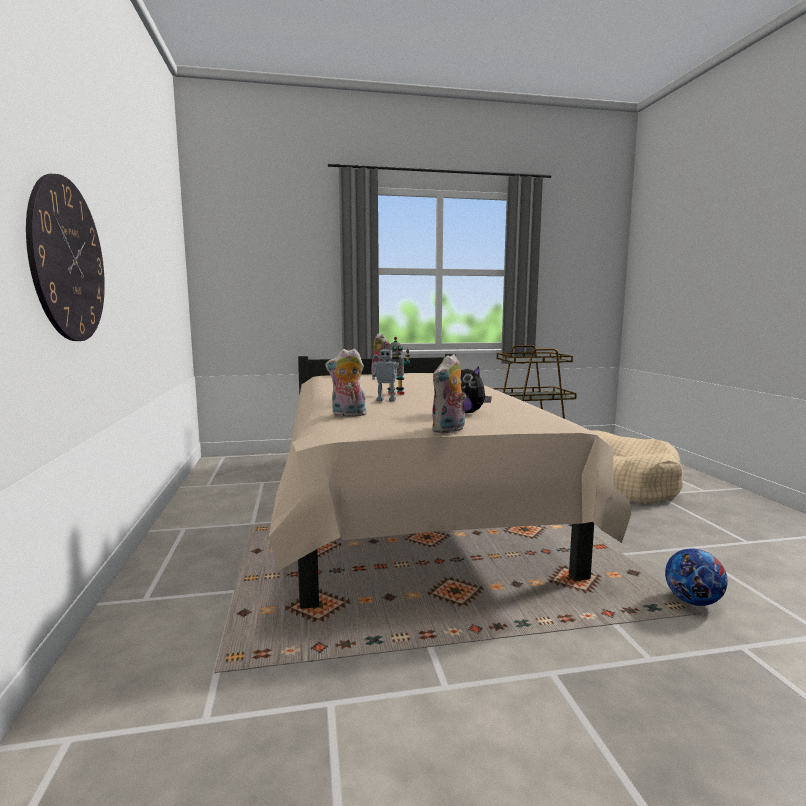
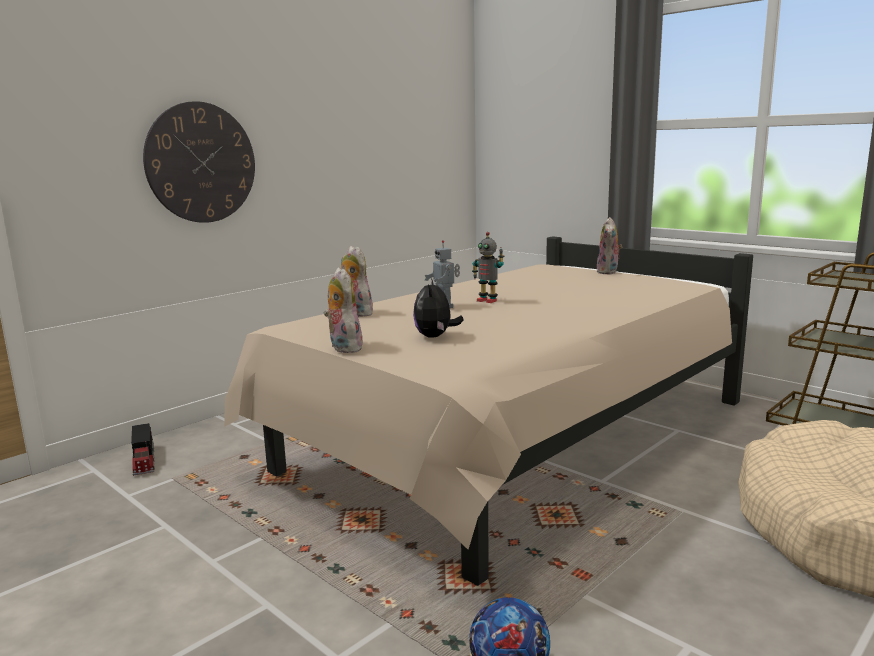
camera: 55 degrees right, 5 degrees up
(122, 685) = (144, 460): none -> toy truck
(449, 430) = (343, 348): plush toy -> plush toy turned 60 degrees clockwise

